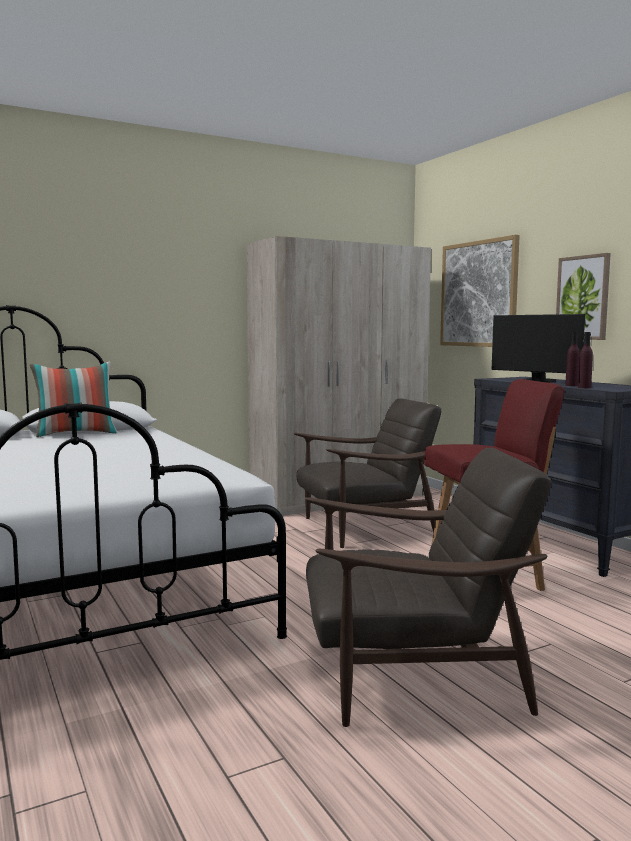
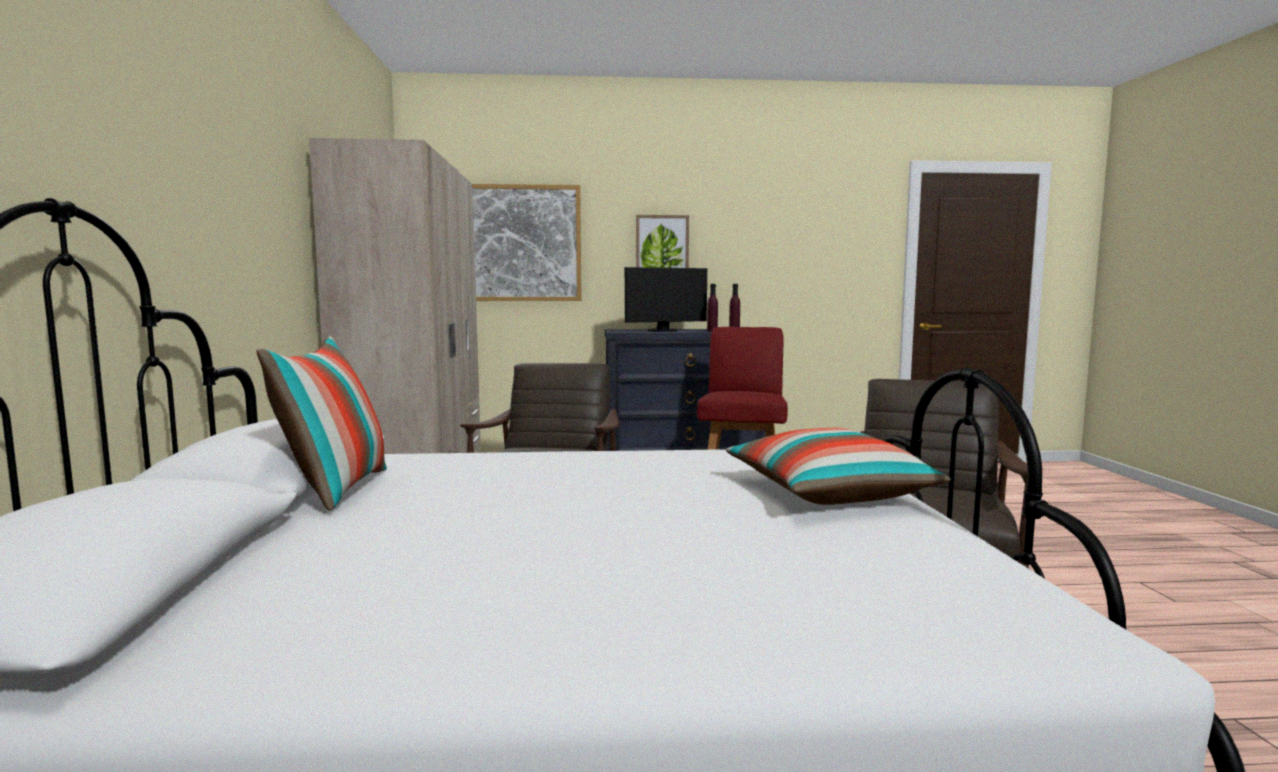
camera: 65 degrees left, 0 degrees up
(105, 484) = (829, 493): none -> pillow

